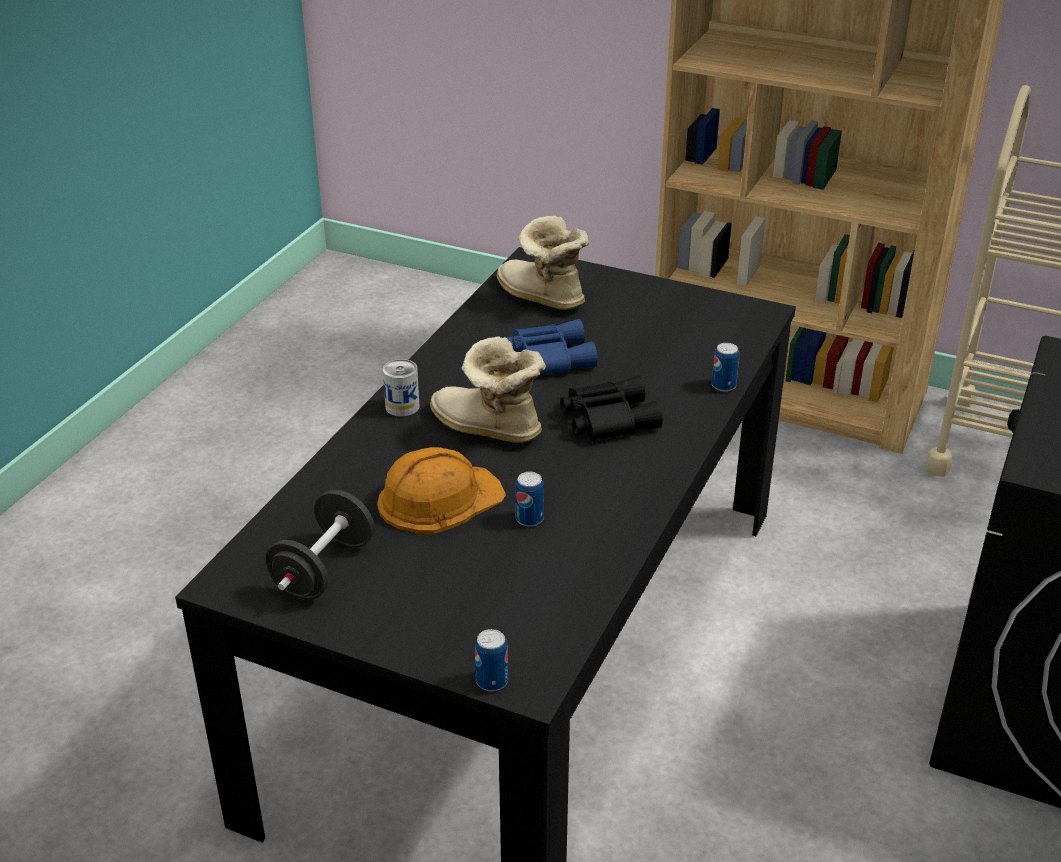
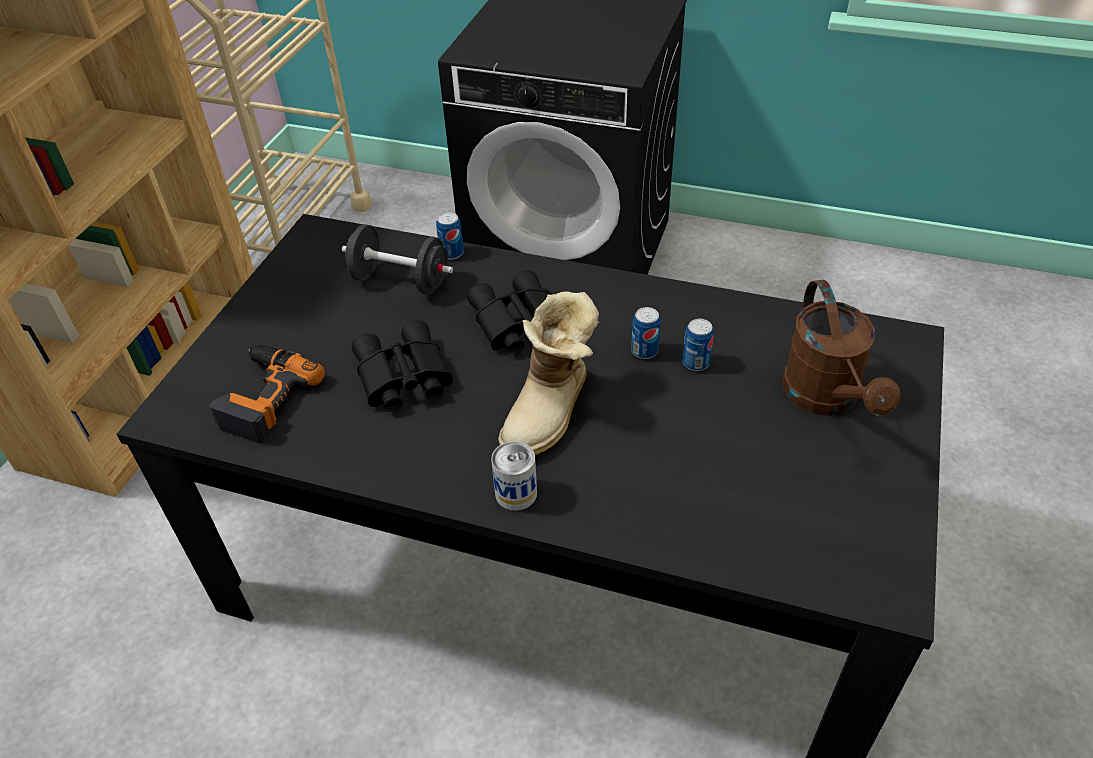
camera: 95 degrees left, 10 degrees up
(324, 569) = (831, 508): black dumbbell -> black dumbbell (400, 281)
(439, 498) = (683, 433): orange hard hat -> none
(456, 597) = (827, 399): none -> brown watering can
(492, 681) = (918, 363): can -> can (644, 351)
(540, 298) = (263, 397): boot -> power drill
(547, 357) = (402, 378): blue binoculars -> black binoculars

